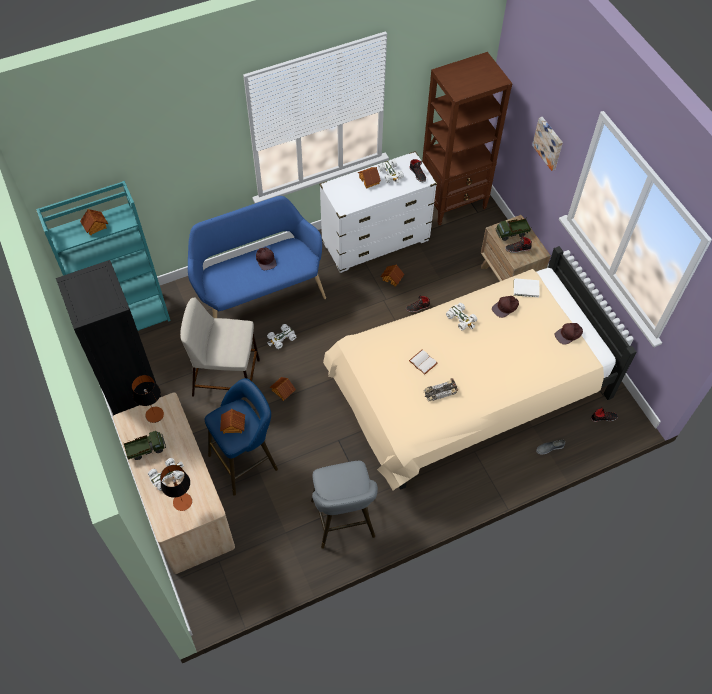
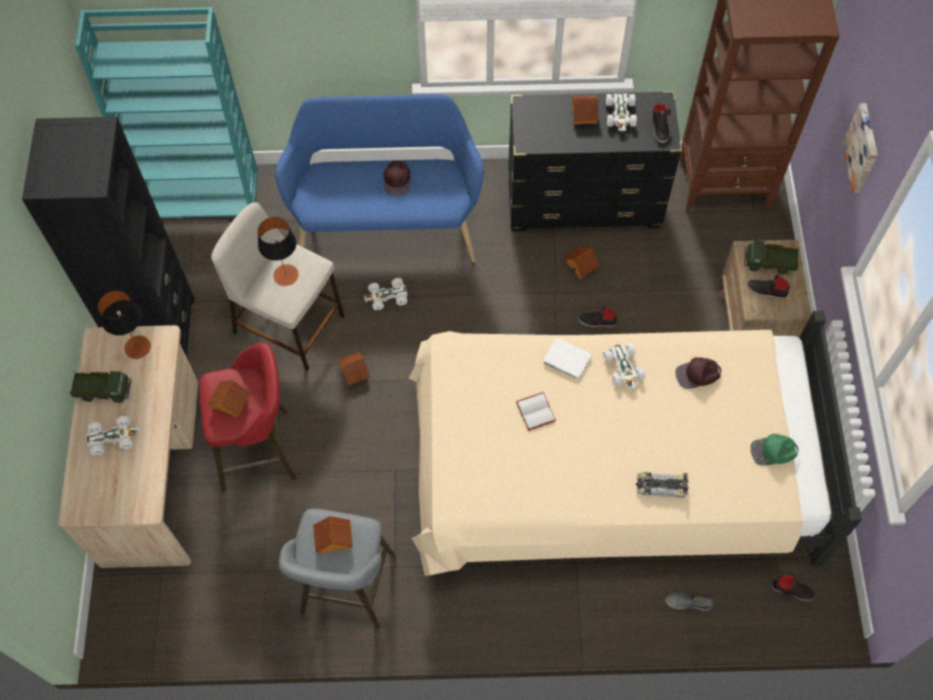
camera: 25 degrees right, 5 degrees up
(95, 226) = (158, 59): toy house -> toy house (333, 539)
(182, 502) = (114, 482): table lamp -> table lamp (286, 275)
(246, 460) = (261, 449): blue stool -> red stool
(376, 241) = (584, 203): white dresser -> black dresser
(440, 392) = (538, 465): toy car -> toy car (660, 486)
(527, 289) = (744, 358): white book -> white book (568, 360)
(568, 334) = (773, 451): brown cap -> green cap

